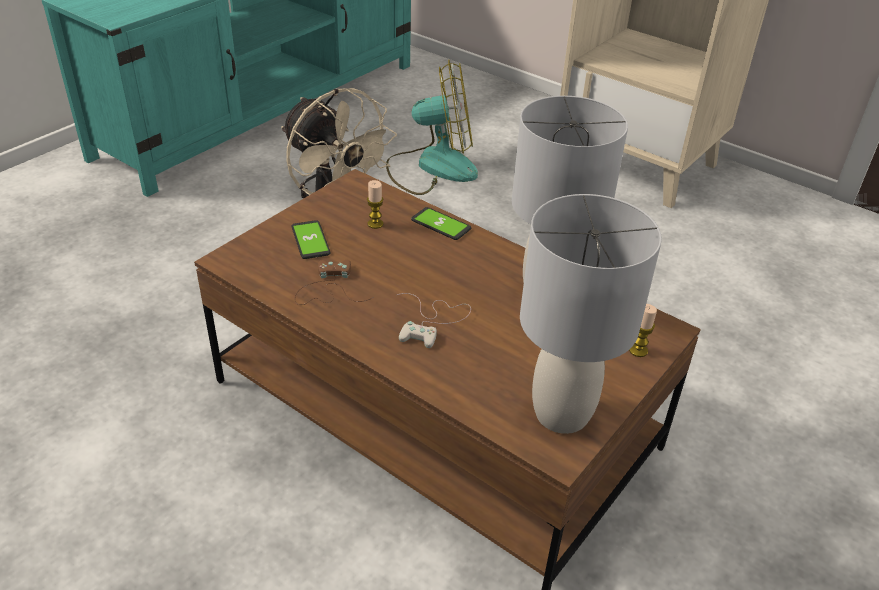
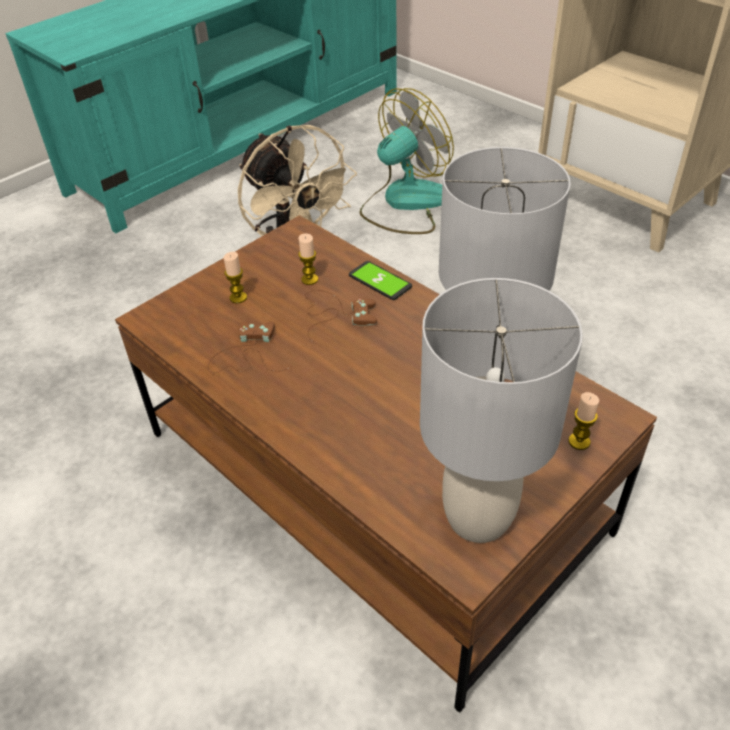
camera: 10 degrees right, 5 degrees up
(310, 240) = (238, 297): phone -> candle
(404, 252) = (335, 313): none -> brown game controller
(432, 167) = (405, 203): fan -> fan turned 45 degrees counterclockwise
(432, 321) = (352, 396): white game controller -> none

